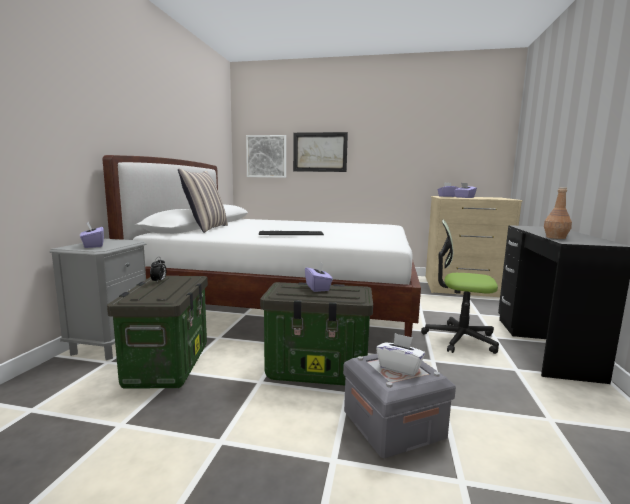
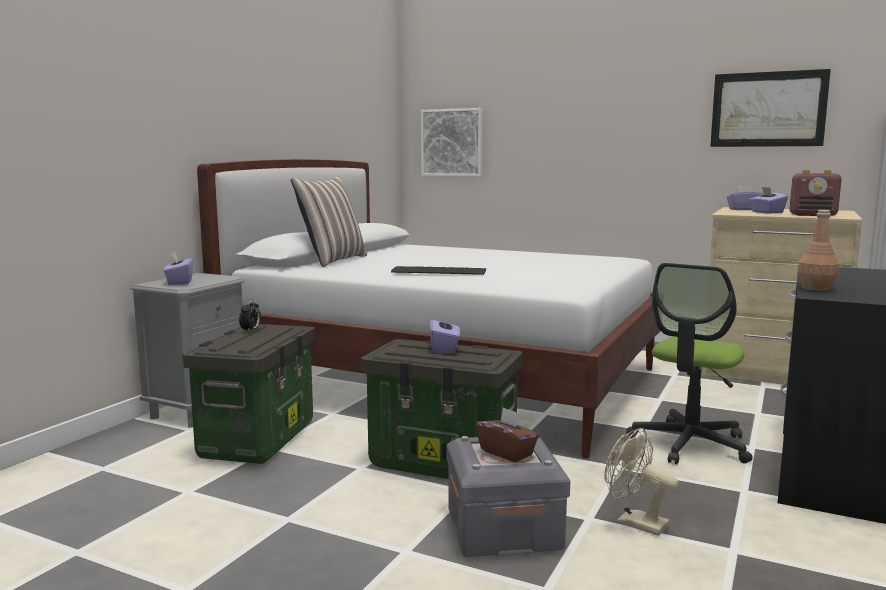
camera: 15 degrees right, 0 degrees up
(320, 152) = (535, 134): picture -> picture (768, 109)
(400, 368) = (507, 452): white tissue box -> brown tissue box
(460, 338) = (690, 444): office chair -> office chair turned 90 degrees counterclockwise
(474, 405) = (634, 522): none -> beige fan
(492, 198) = (813, 215): none -> radio

